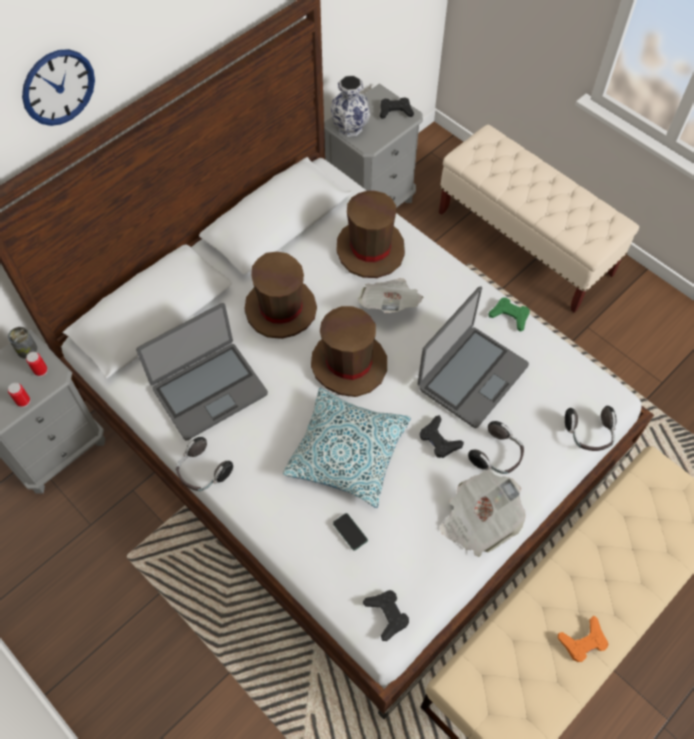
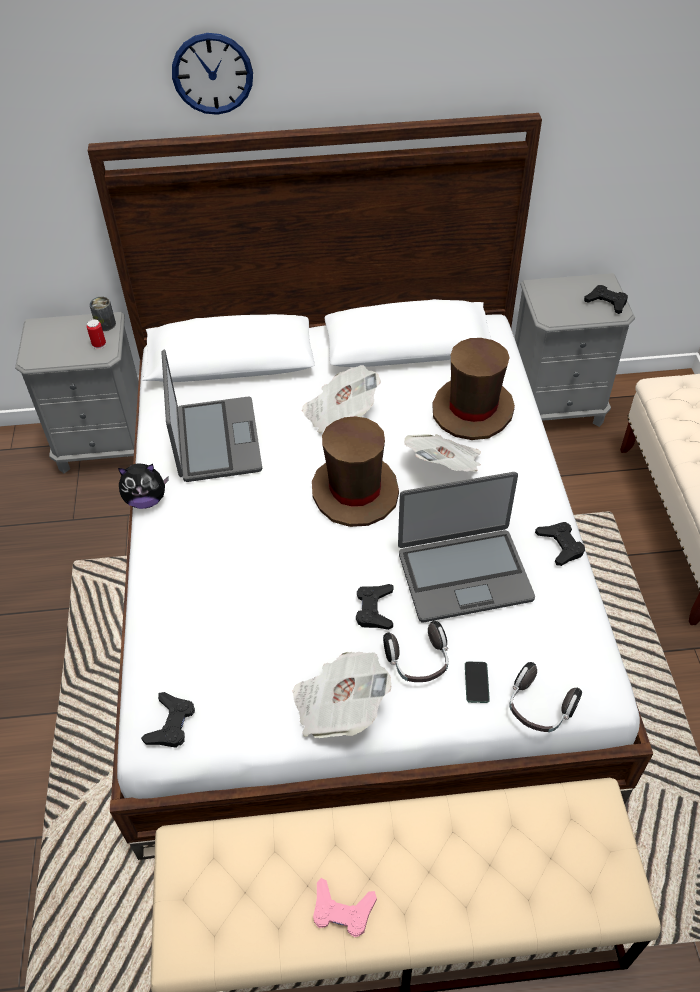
camera: 40 degrees right, 10 degrees down
(23, 401) = (65, 358): can -> none
(203, 472) = (146, 500): headphones -> plush toy
(209, 390) = (216, 440): laptop -> laptop turned 105 degrees counterclockwise
(280, 309) = (340, 413): brown hat -> newspaper
(347, 452) = (278, 562): pillow -> none
(350, 128) = (545, 296): vase -> none
(350, 532) = (211, 629): phone -> phone (476, 682)
(509, 316) = (560, 545): green game controller -> black game controller
(583, 641) = (342, 910): orange game controller -> pink game controller

